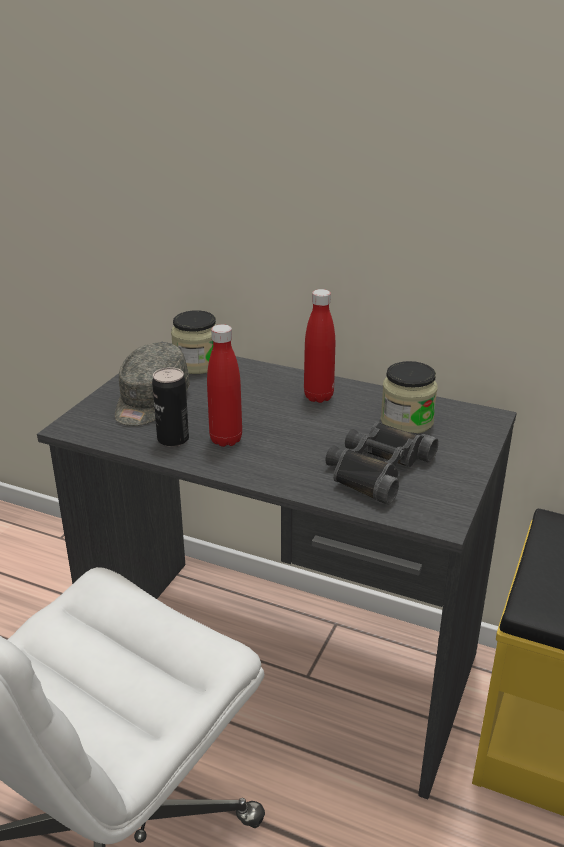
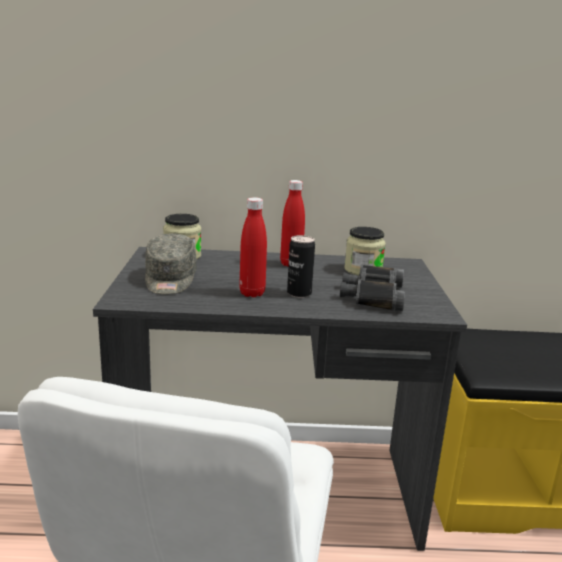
camera: 25 degrees left, 10 degrees down
(173, 439) = (212, 298): can -> can (299, 293)

